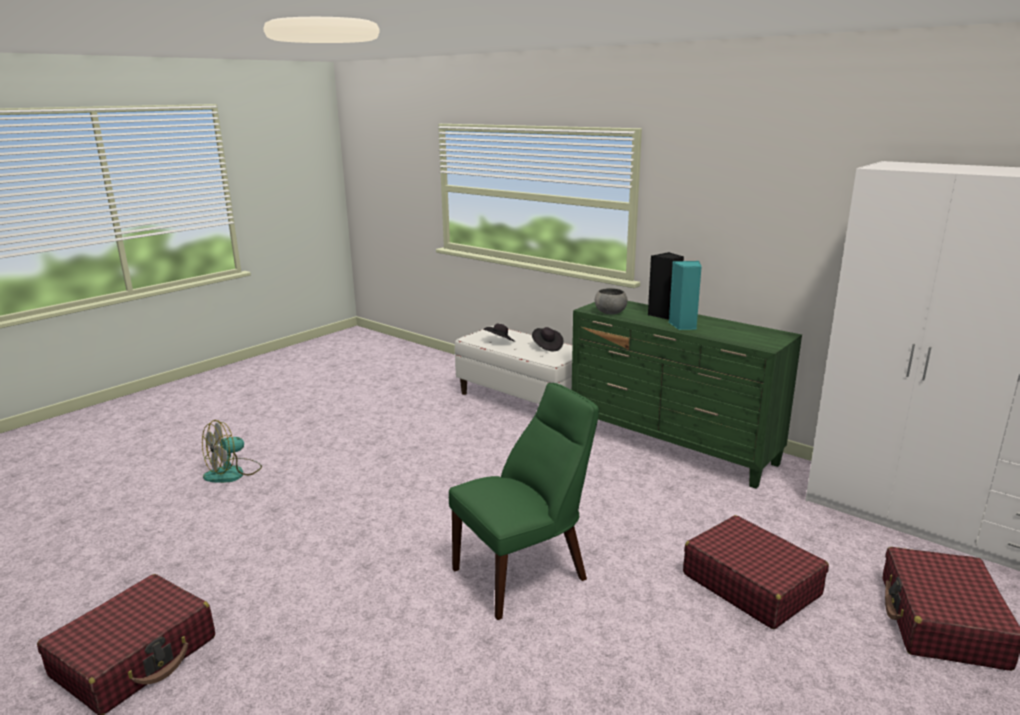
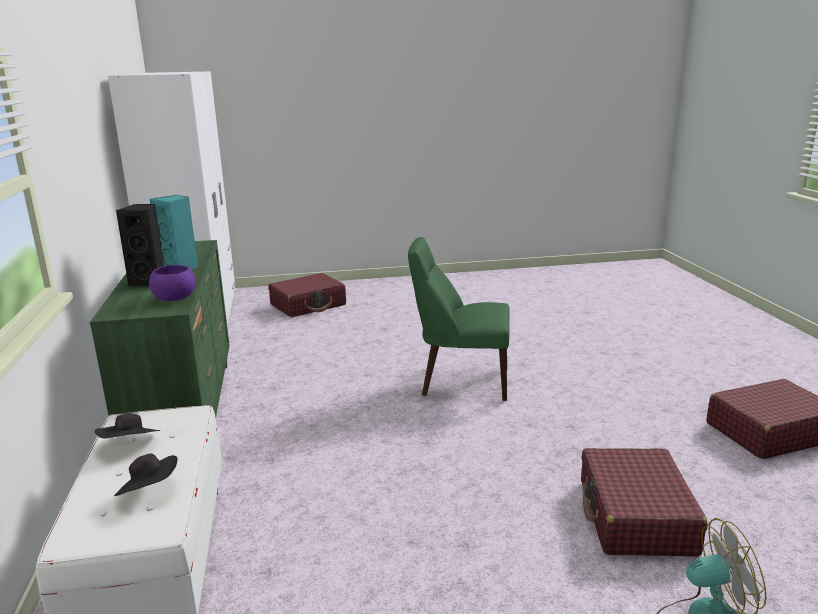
camera: 140 degrees left, 0 degrees up
(610, 312) = (174, 298): grey bowl -> purple bowl
(750, 584) = (350, 336): red suitcase -> red suitcase (635, 517)

